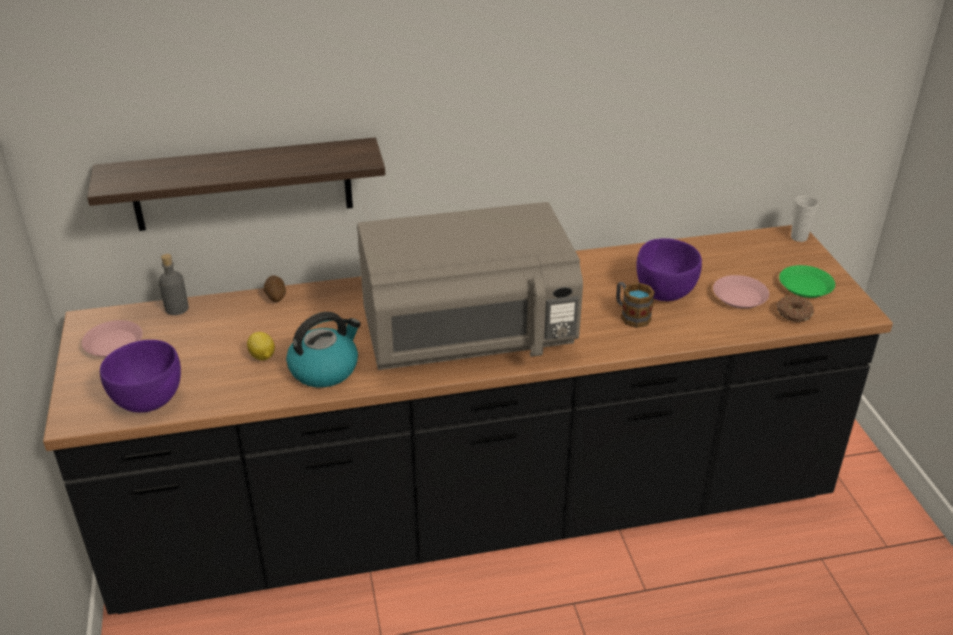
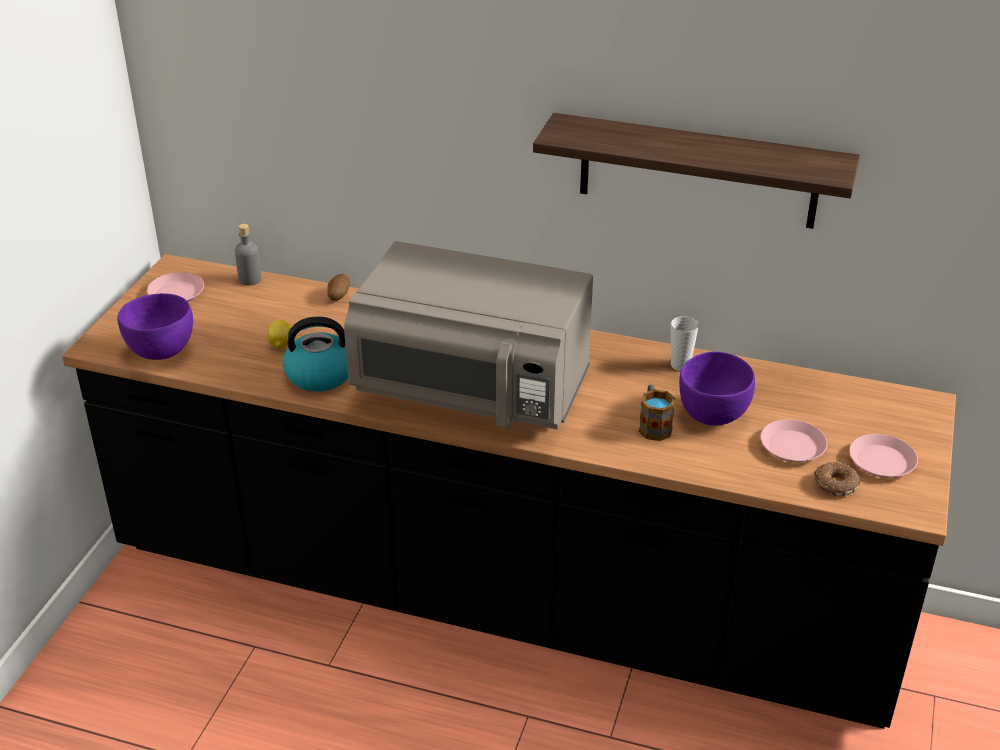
camera: 30 degrees right, 0 degrees up
(242, 184) = (327, 176): shelf -> shelf (698, 171)
(799, 237) = (932, 408): cup -> cup (680, 365)
(805, 286) = (881, 461): green plate -> pink plate

